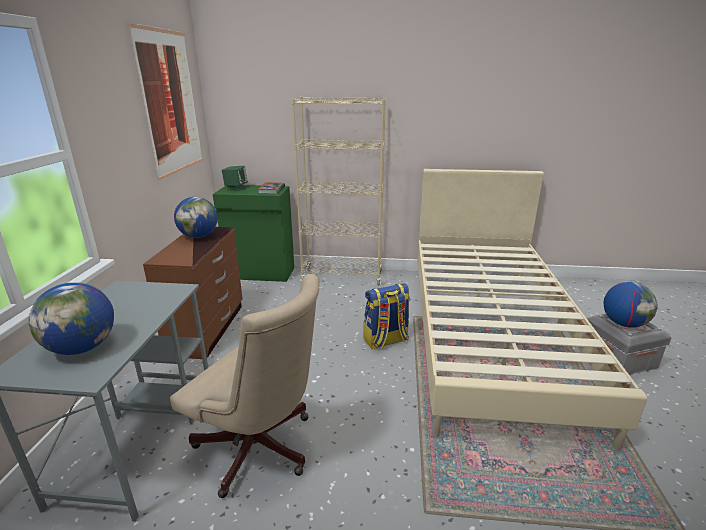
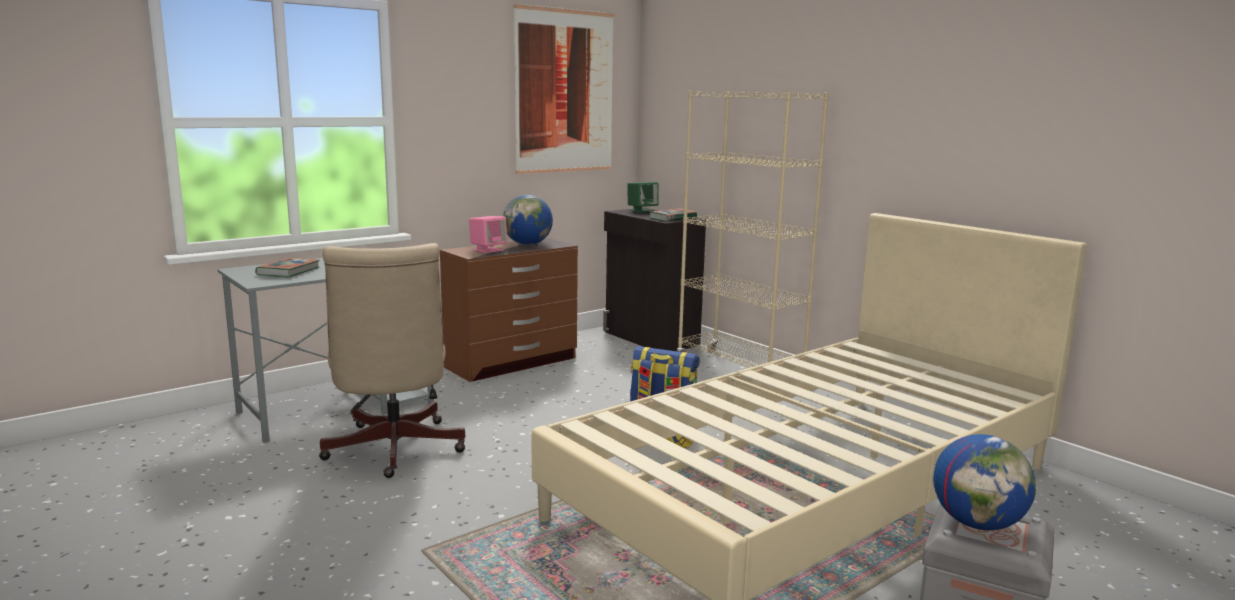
camera: 45 degrees right, 10 degrees down
(82, 348) = (288, 271): globe -> book
(184, 251) = (488, 250): none -> pink speaker
(260, 273) = (650, 339): green cabinet -> black cabinet

